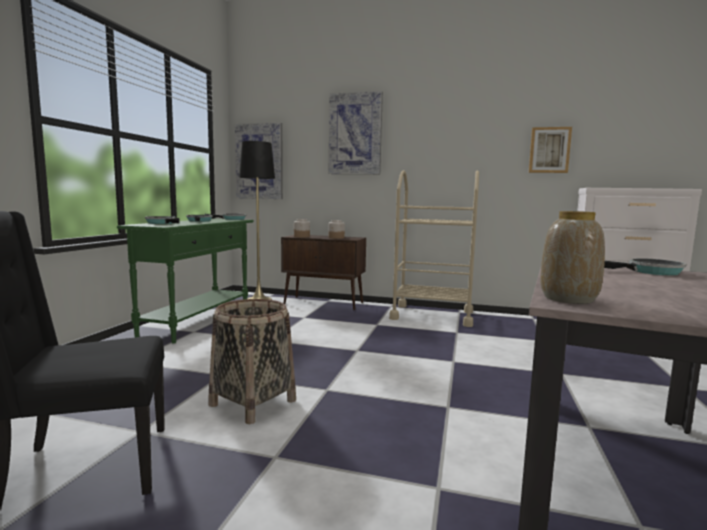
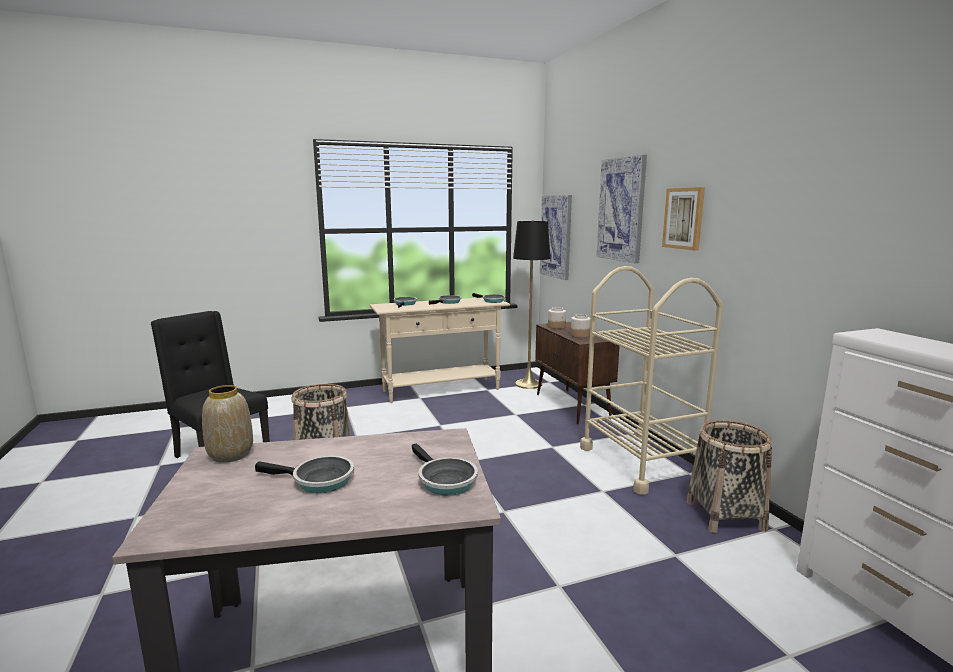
camera: 55 degrees right, 5 degrees up
(198, 321) = (442, 390): green console table -> beige console table
(512, 321) = (725, 516): none -> basket
(549, 150) = (838, 249): picture -> picture (684, 218)
(649, 287) = (318, 481): none -> frying pan

